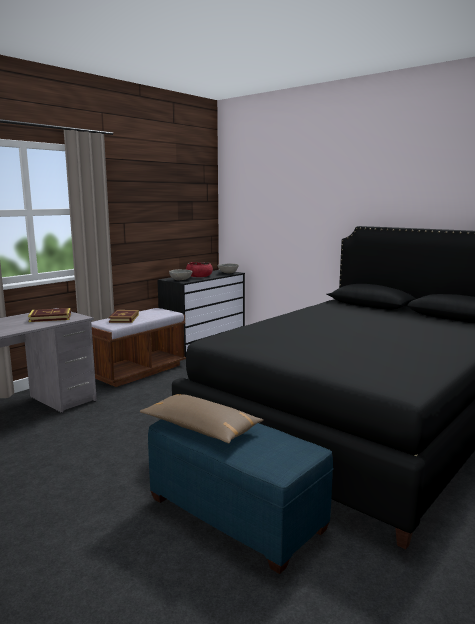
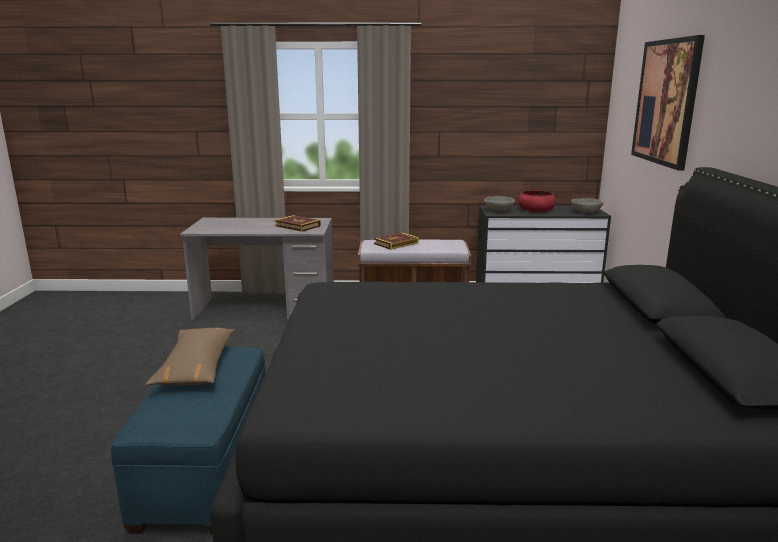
camera: 50 degrees right, 5 degrees up
(294, 194) = (666, 102): none -> picture

